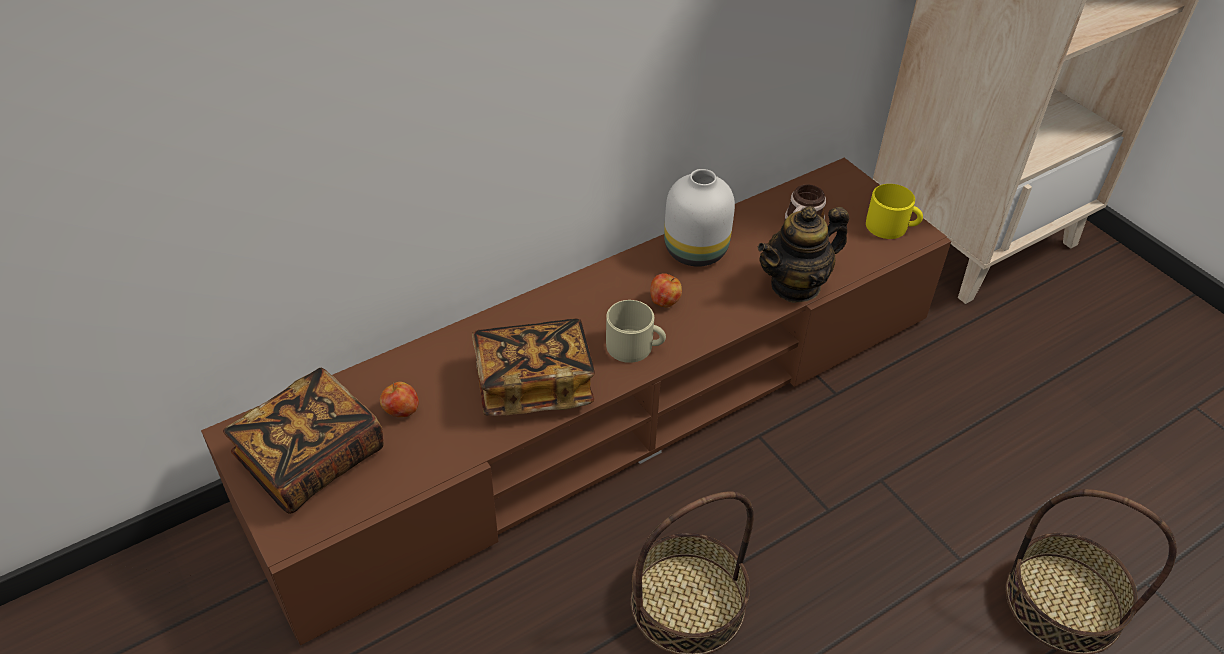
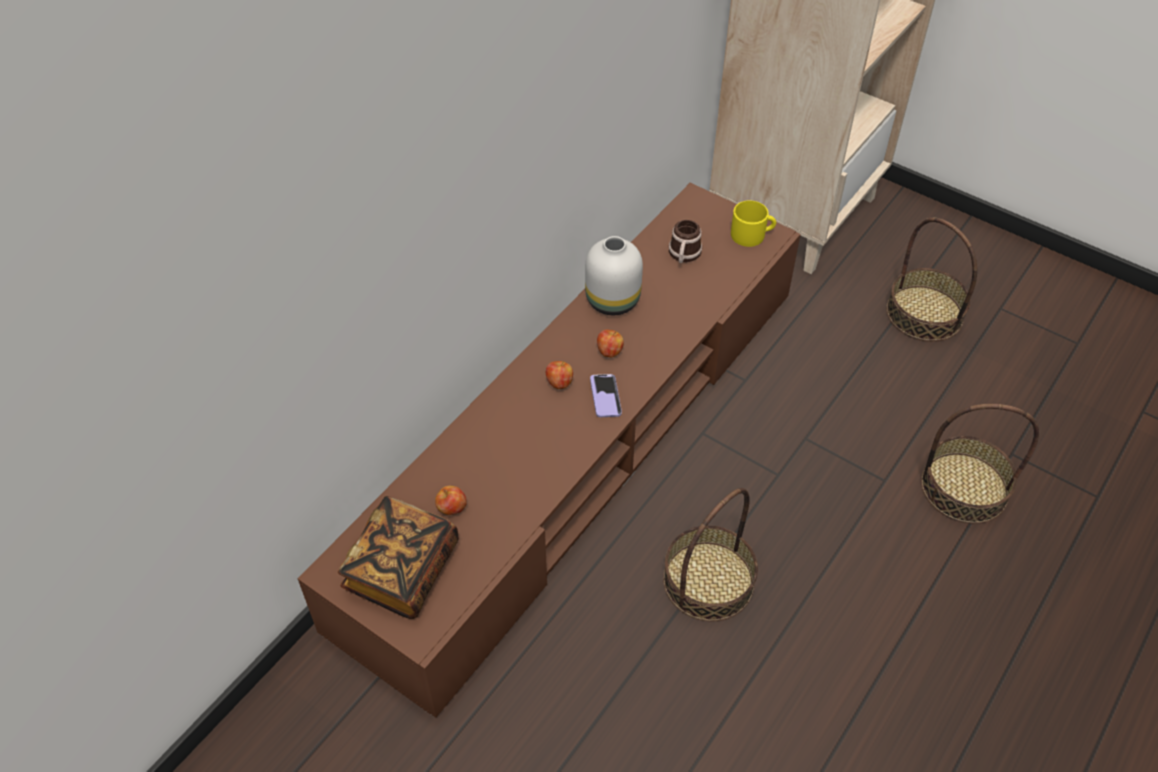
camera: 20 degrees left, 5 degrees up
(533, 385) = (543, 453): book -> none
(591, 317) = (559, 383): none -> apple
(635, 346) = (605, 397): beige mug -> phone
(795, 285) = (702, 307): teapot -> none
(1091, 384) = (924, 313): none -> basket

